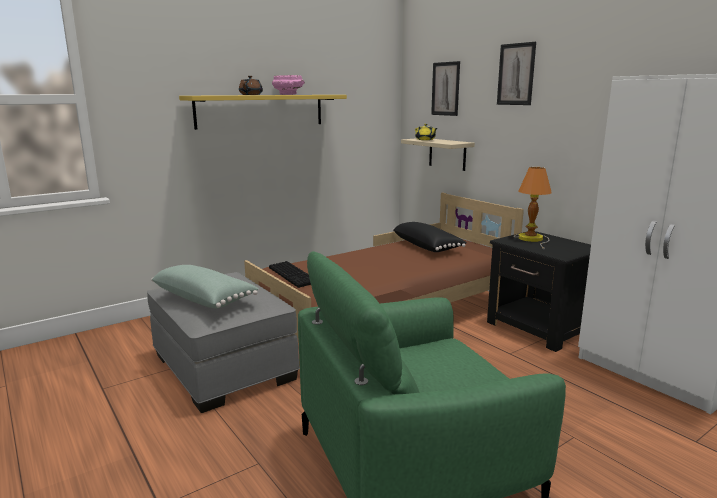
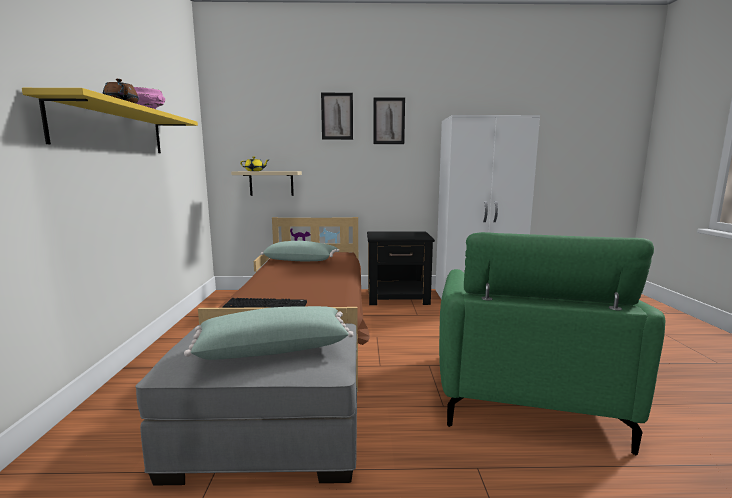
camera: 55 degrees left, 5 degrees down
(427, 246) = (301, 260): black pillow -> green pillow
(445, 89) = (263, 126): picture -> picture (389, 121)
(532, 239) = (384, 234): table lamp -> none

